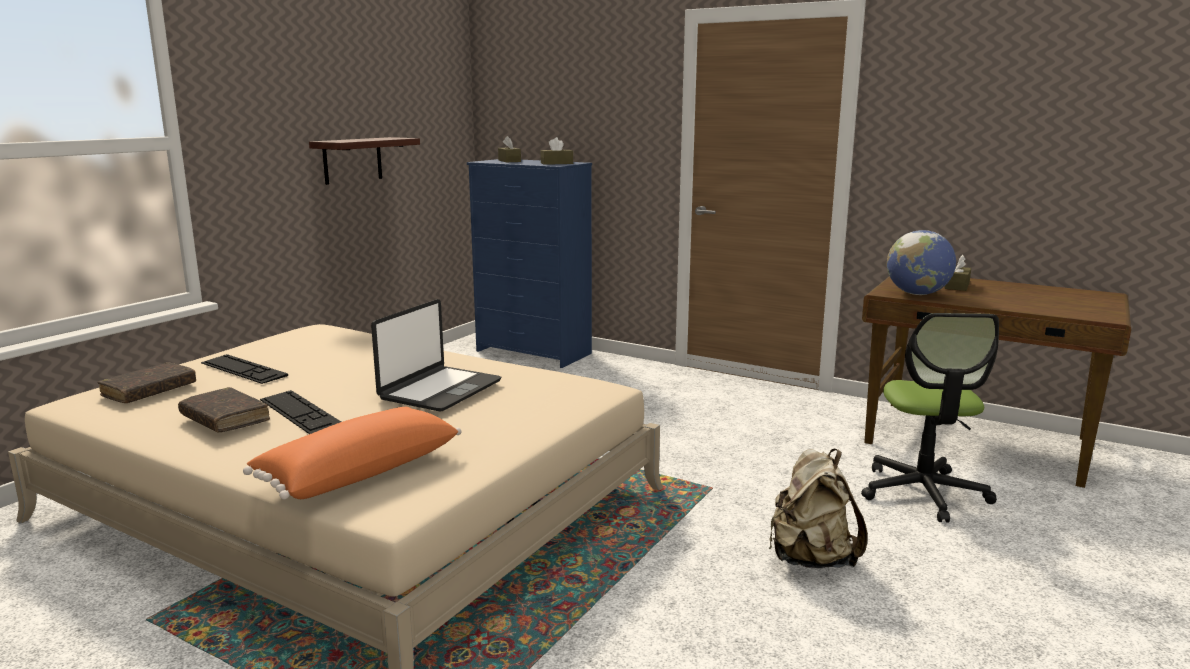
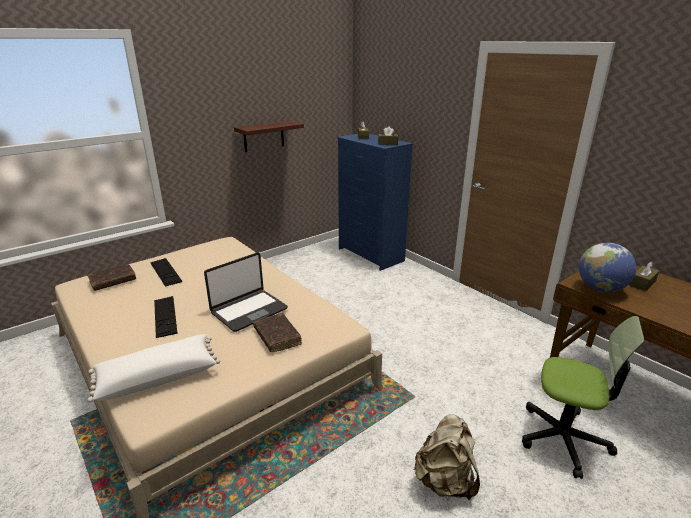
camera: 20 degrees right, 10 degrees up
(225, 419) = (127, 314): brown book -> brown book (277, 337)
(358, 472) = (158, 377): orange pillow -> white pillow
(923, 493) = (563, 438): office chair -> office chair turned 90 degrees counterclockwise

